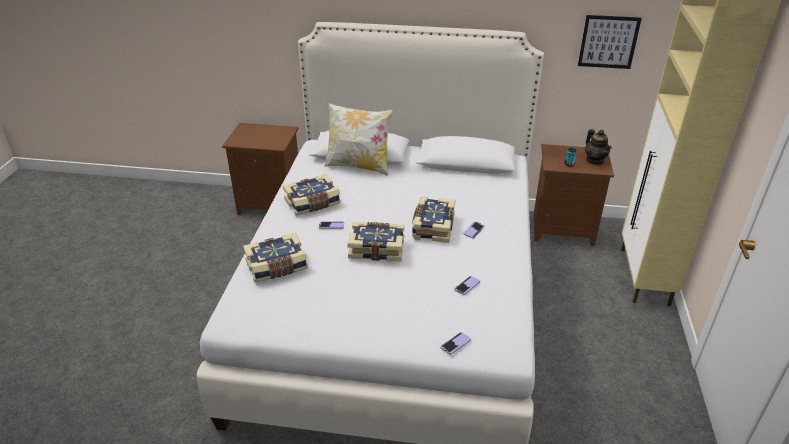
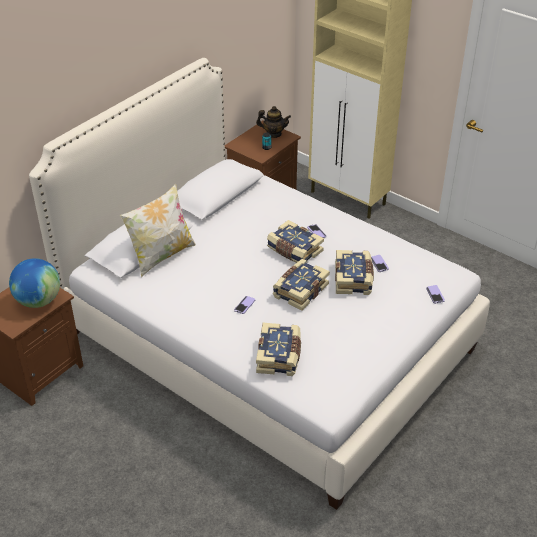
camera: 60 degrees left, 5 degrees up
(267, 140) = (38, 300): none -> globe
(313, 203) = (198, 305): book -> book (354, 279)
(608, 42) = (247, 33): picture -> none

